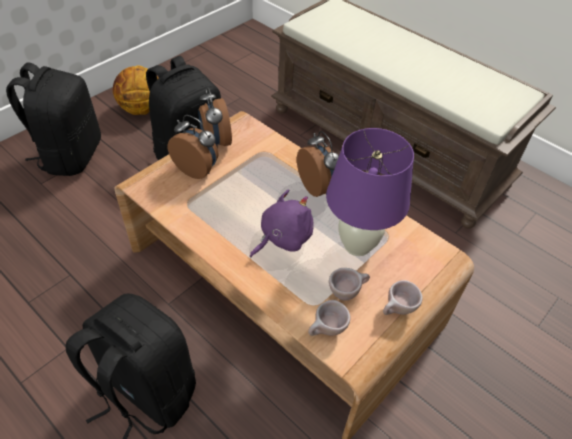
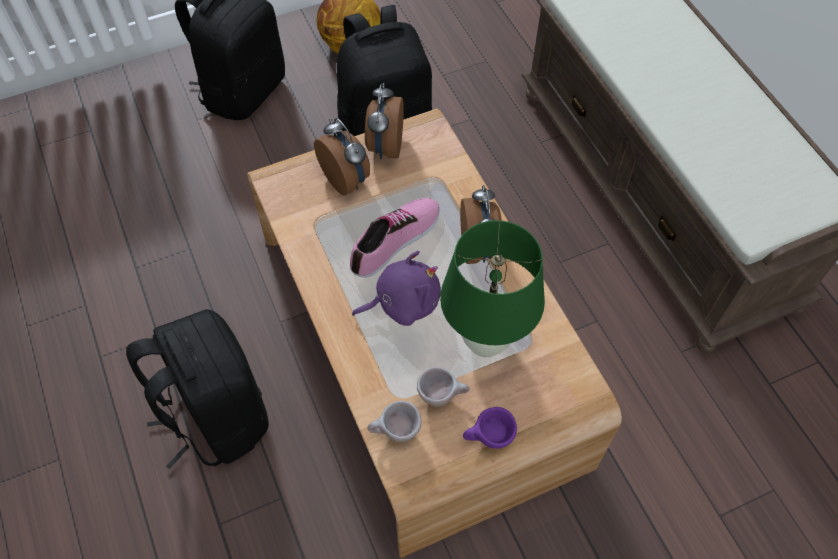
camera: 25 degrees right, 10 degrees up
(256, 199) = (396, 241): none -> shoe
(357, 245) = (485, 342): purple table lamp -> green table lamp
(397, 311) = (488, 439): beige cup -> purple cup

